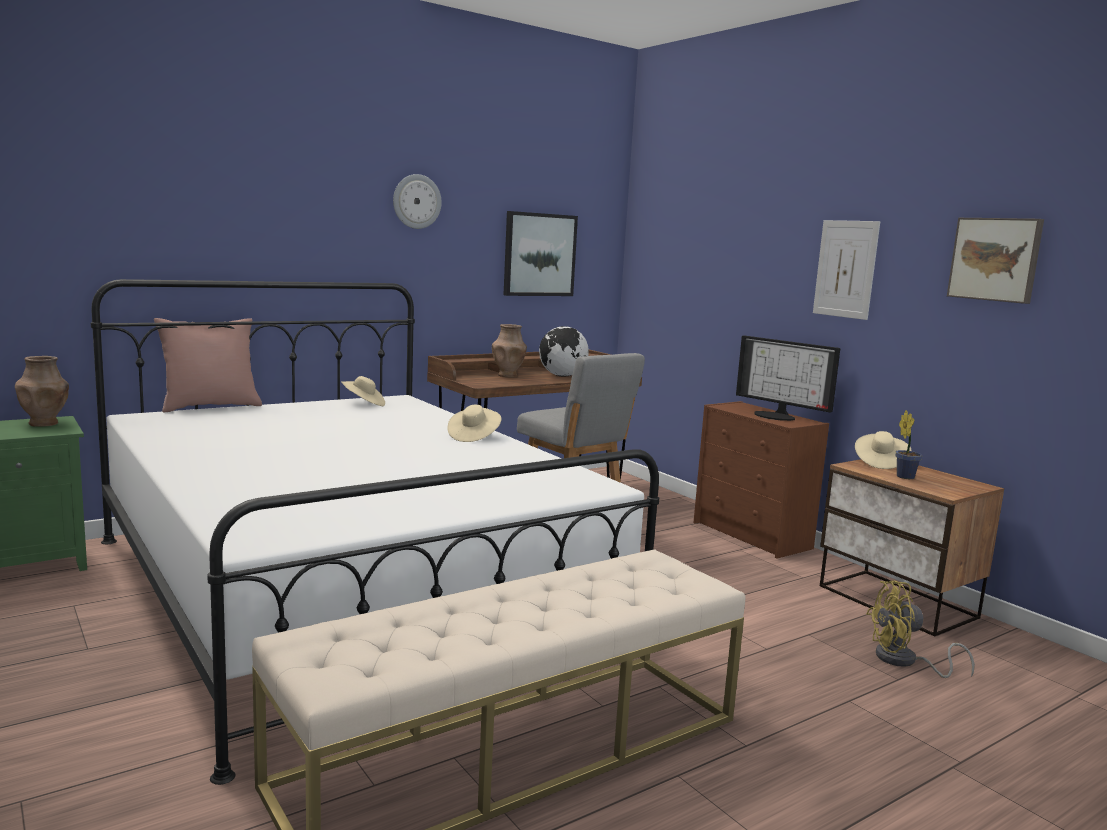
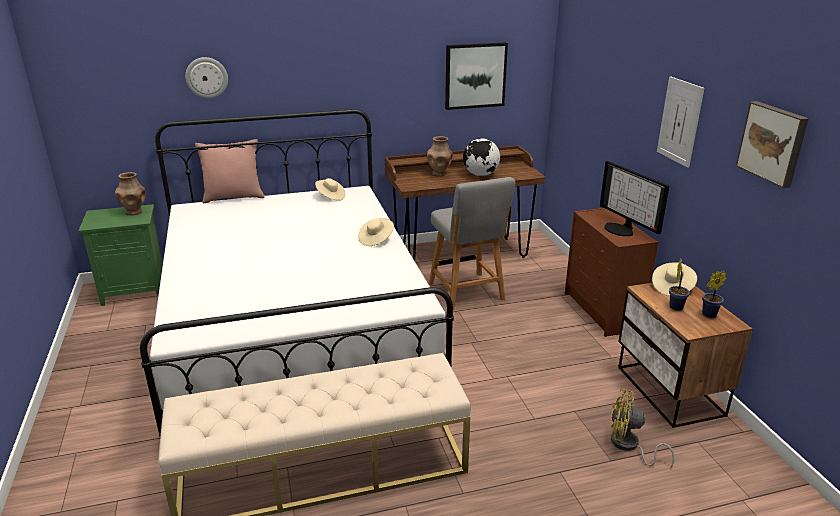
camera: 20 degrees right, 15 degrees up
(416, 201) = (371, 46): wall clock -> wall clock (206, 77)
(945, 481) = (707, 315): none -> potted plant

